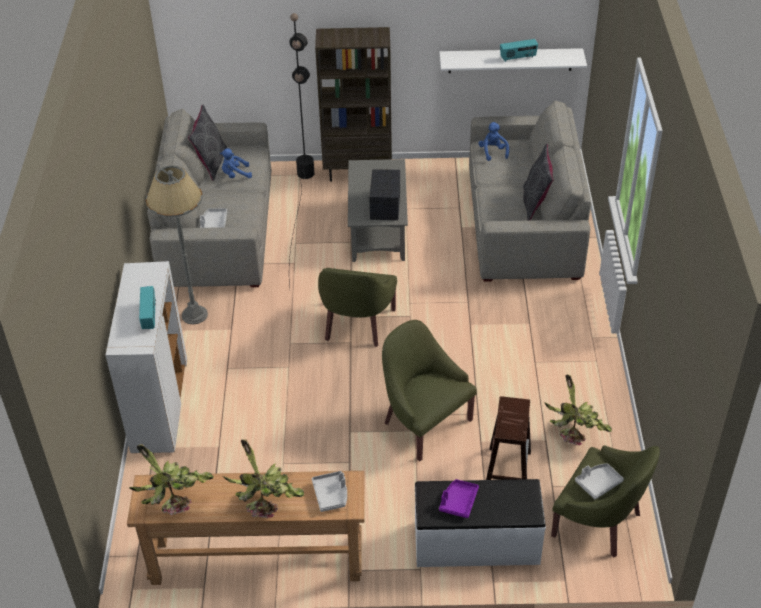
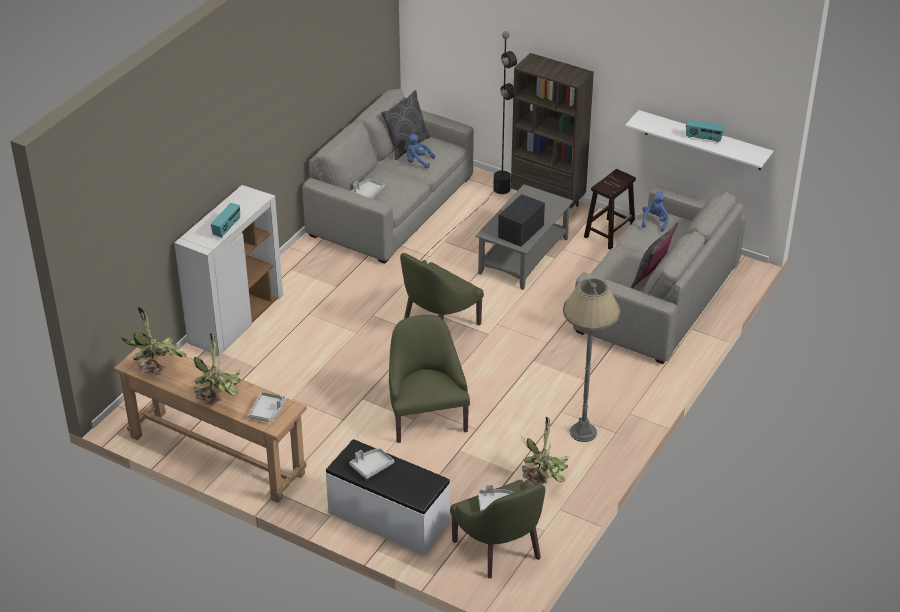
camera: 30 degrees right, 5 degrees down
(194, 315) = (317, 265): grey floor lamp -> grey floor lamp (582, 432)
(458, 502) = (371, 466): purple tray -> grey tray
(507, 468) = (463, 478): brown stool -> brown stool (610, 233)

